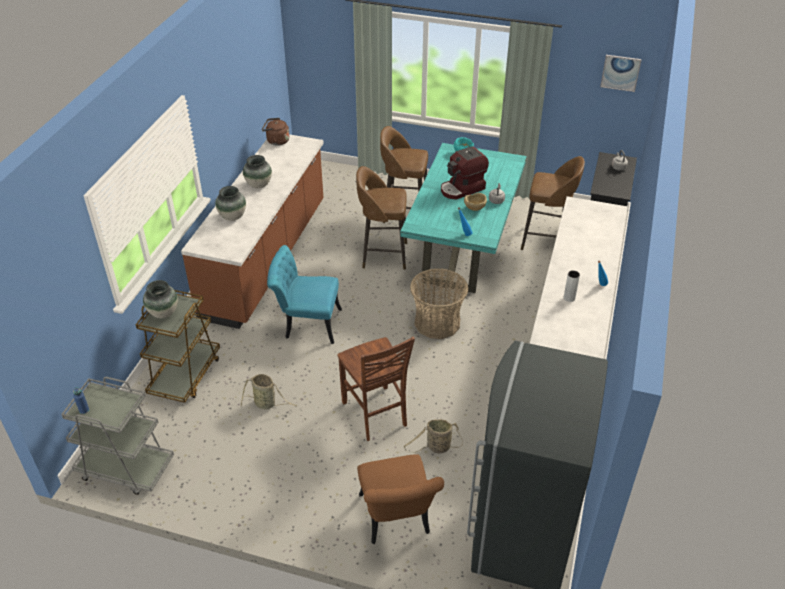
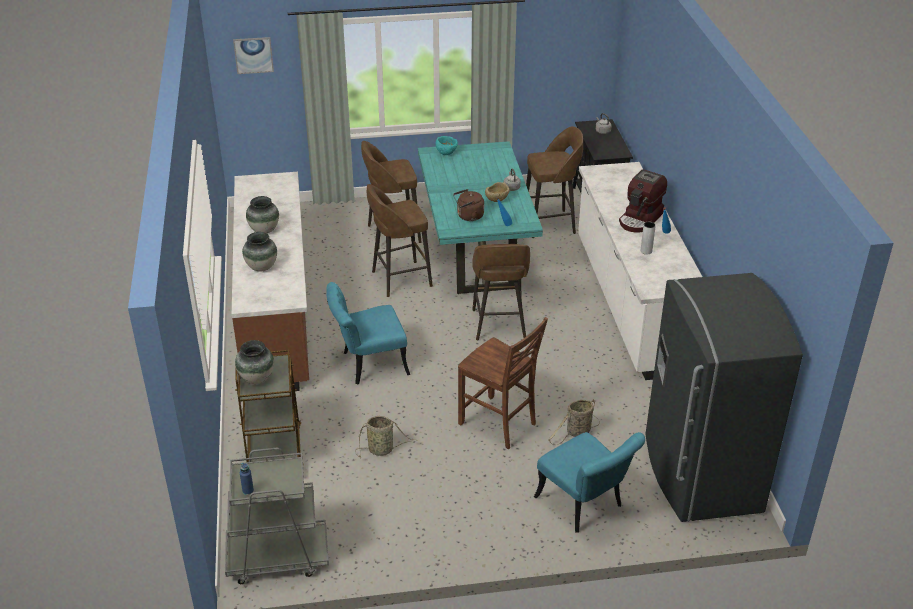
camera: 25 degrees left, 5 degrees down
(276, 141) = (247, 184): brown kettle -> brown kettle (468, 216)
(396, 521) = (585, 506): brown chair -> turquoise chair
(437, 322) = (499, 325): basket -> brown stool
(462, 189) = (471, 185): coffee machine -> coffee machine (640, 219)
(620, 72) = (584, 36): picture -> picture (253, 55)

